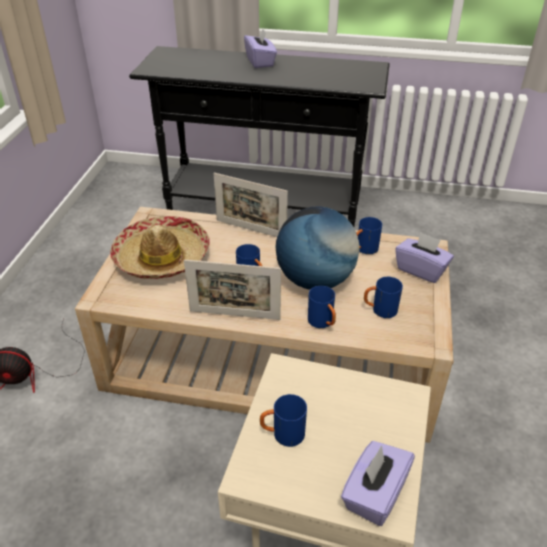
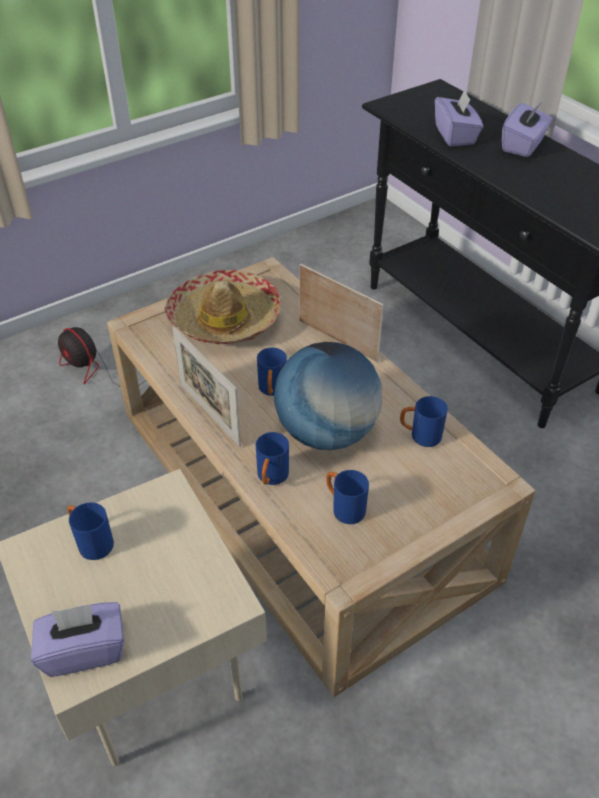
camera: 45 degrees right, 5 degrees up
(251, 229) = (337, 340): picture frame -> picture frame turned 150 degrees clockwise
(421, 270) = (450, 500): purple tissue box -> purple tissue box (455, 135)

